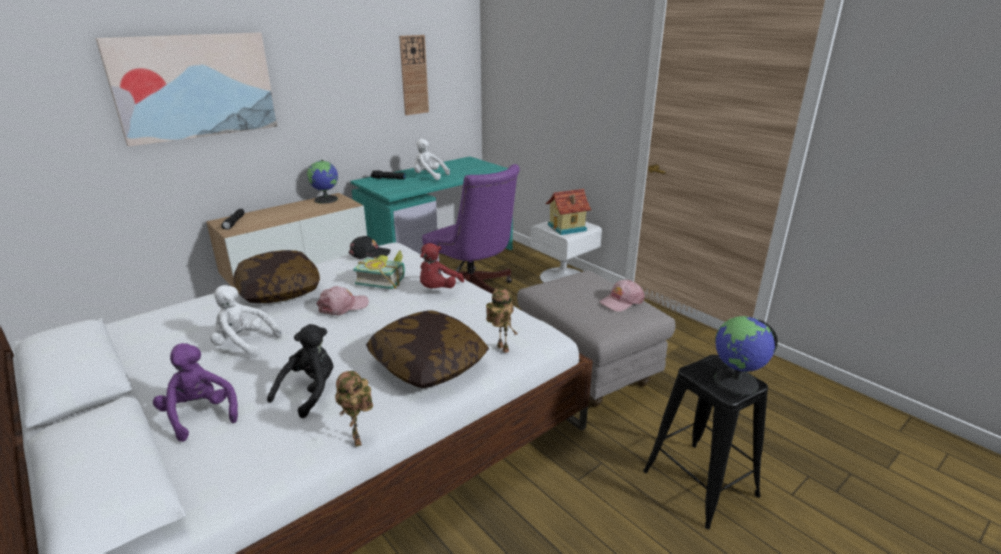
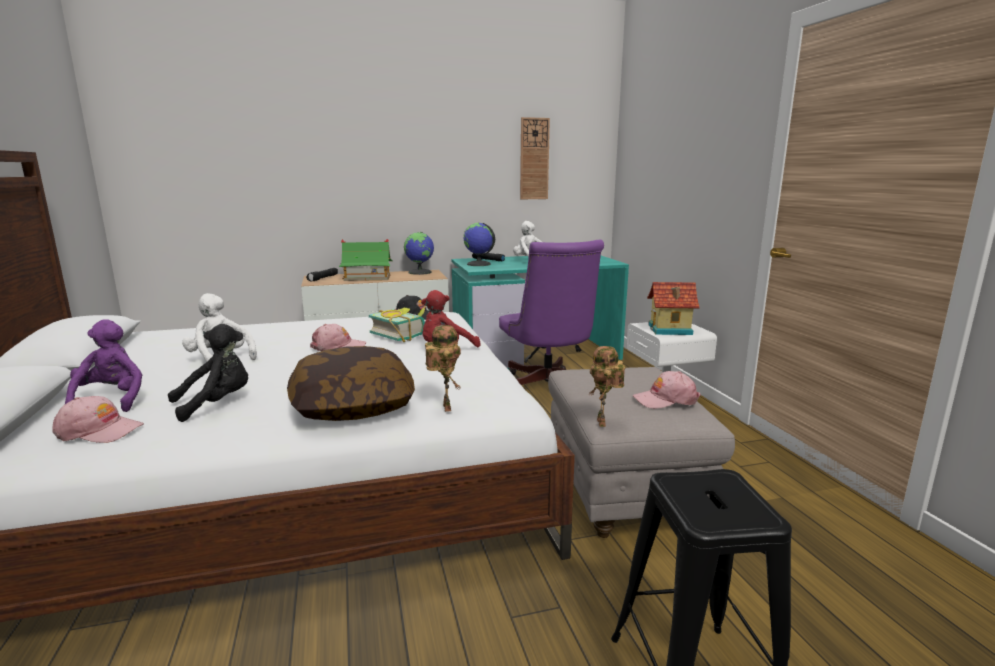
camera: 25 degrees right, 10 degrees down
(195, 86) = (311, 149): picture -> none
(239, 447) = (99, 430): none -> pink cap
(279, 290) = (302, 329): pillow -> none
(281, 215) = (367, 278): none -> toy house
(359, 440) = (199, 452): toy robot -> toy robot (603, 423)
(736, 382) = (734, 510): globe -> globe (478, 264)

